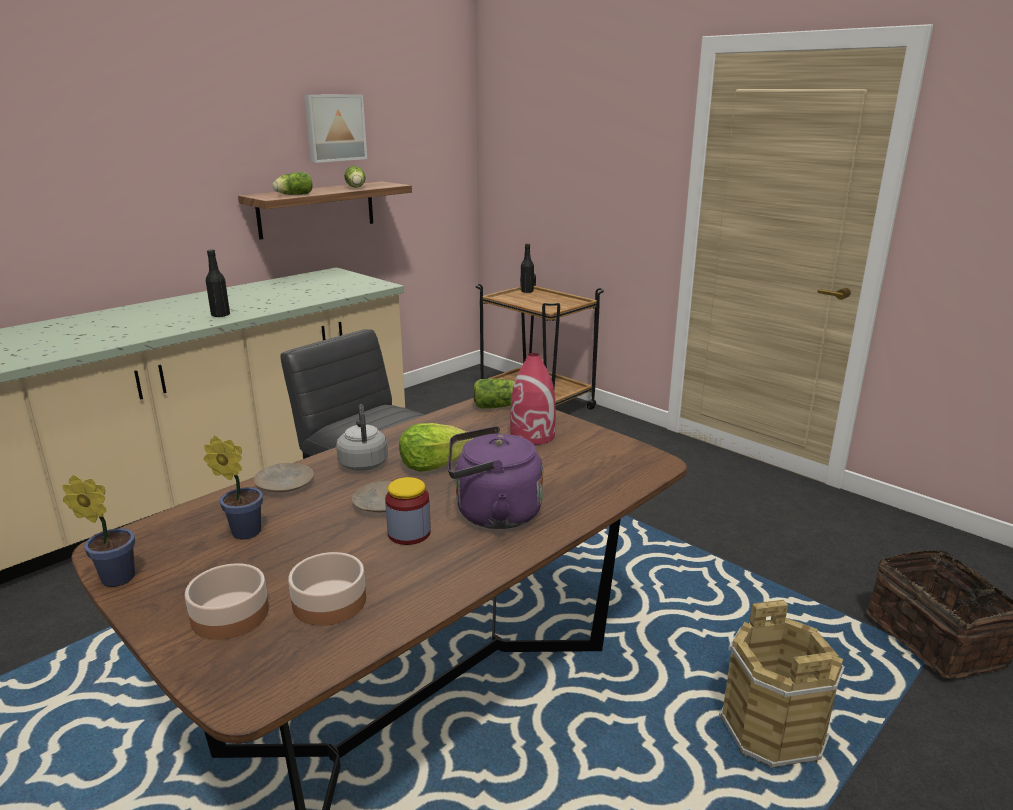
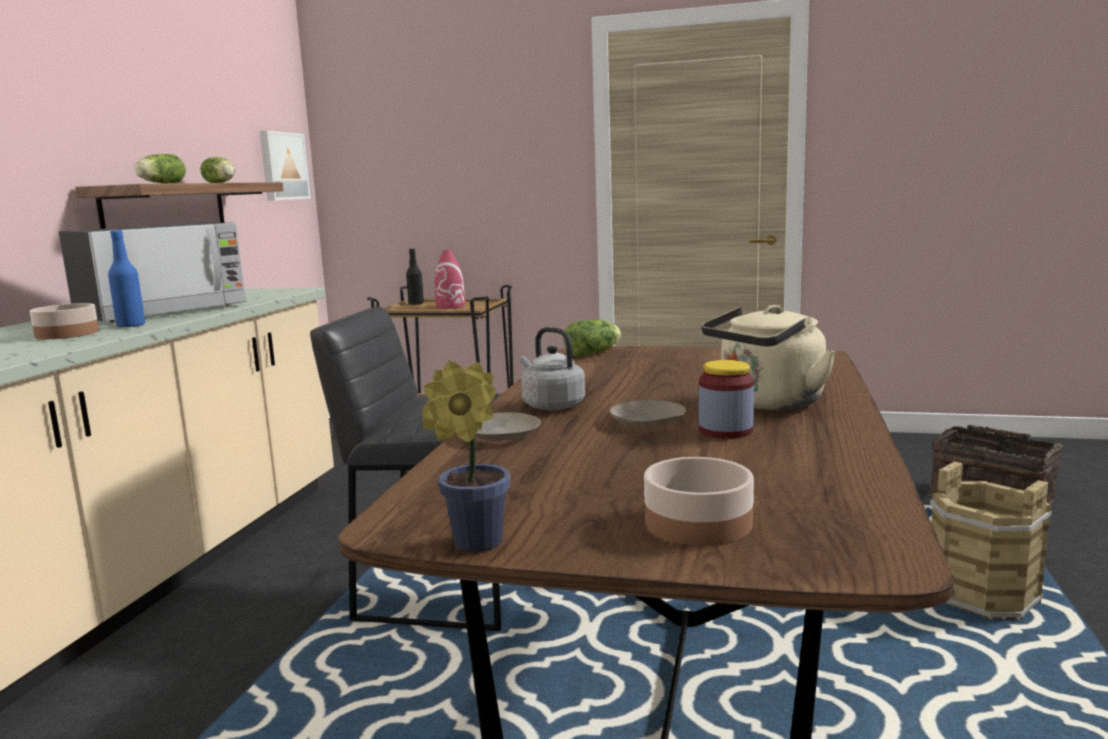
camera: 30 degrees left, 10 degrees down
(220, 315) = (131, 326): black bottle -> blue bottle
(243, 532) = (544, 472): potted plant -> none
(266, 298) = (164, 311): none -> microwave
(330, 602) = (776, 485): bowl -> bowl (67, 334)
(334, 128) = (178, 112): picture -> picture (282, 166)
(433, 465) = (630, 392): lettuce -> none
(492, 514) = (767, 404): purple kettle -> beige kettle
(533, 435) = (674, 361): red vase -> red vase (451, 306)

